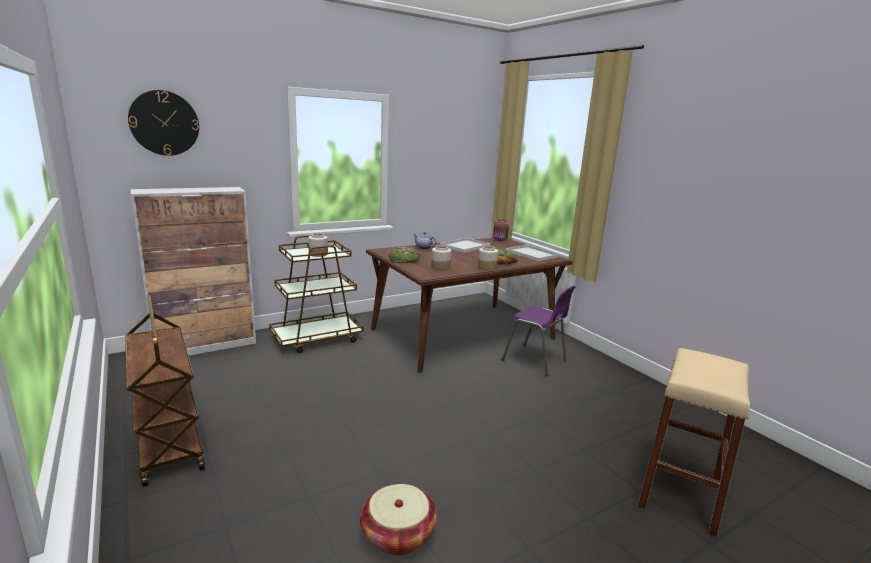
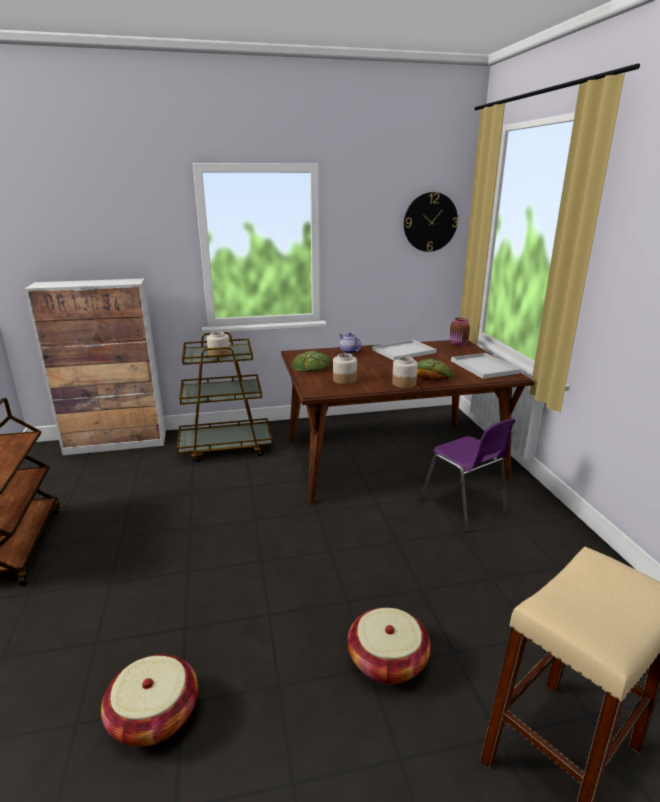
camera: 20 degrees right, 5 degrees up
(164, 123) = (64, 212): wall clock -> wall clock (430, 222)
(544, 463) = (387, 660): none -> basket

